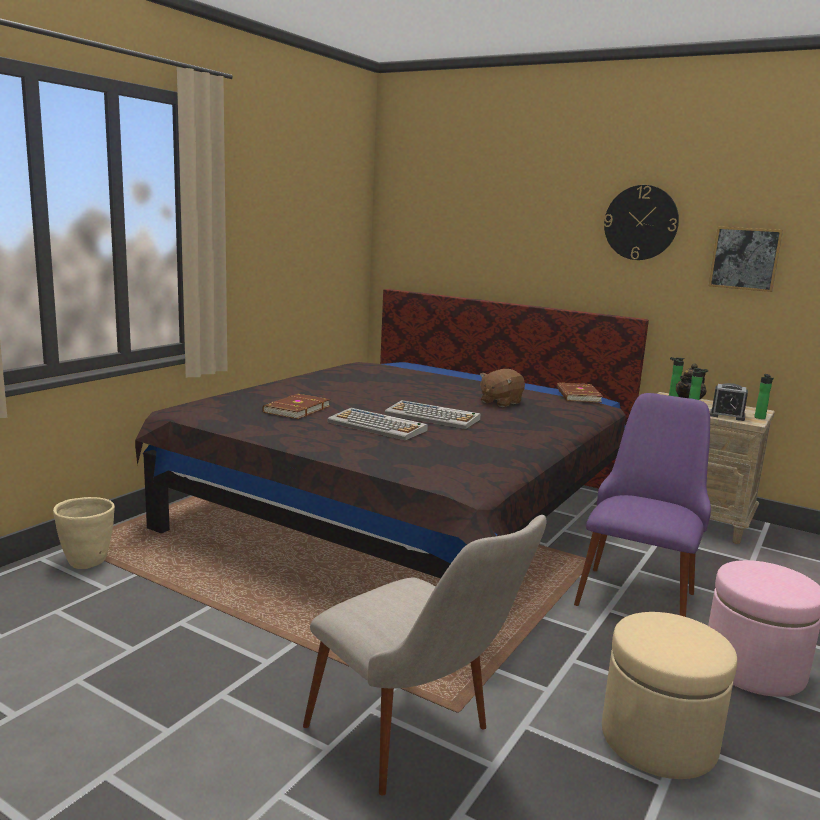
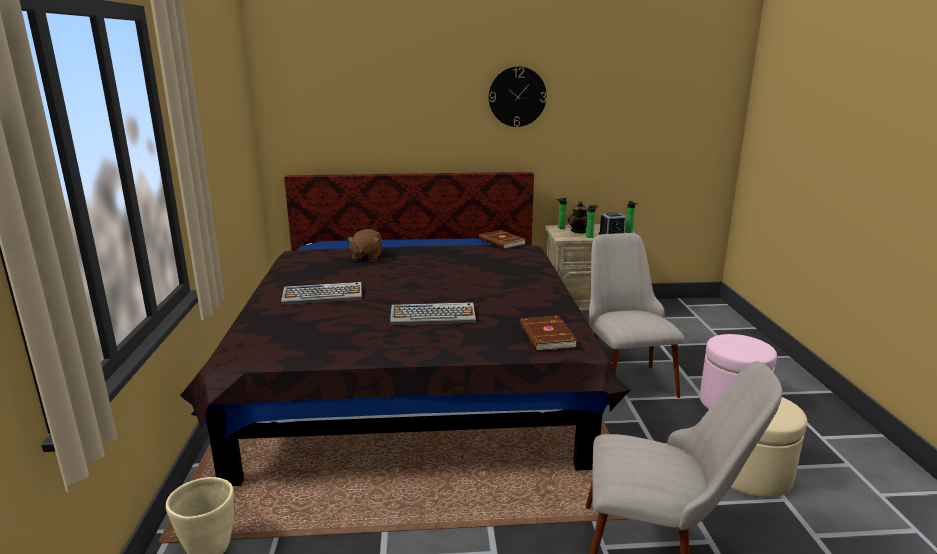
camera: 35 degrees left, 5 degrees up
(295, 409) = (341, 320): brown book -> brown book (546, 336)
(433, 417) = (452, 292): keyboard -> keyboard (323, 295)
(500, 402) = (468, 263): brown plush toy -> brown plush toy (366, 257)
(639, 589) = (624, 376): purple chair -> beige chair
(745, 258) = (595, 118): picture -> none

